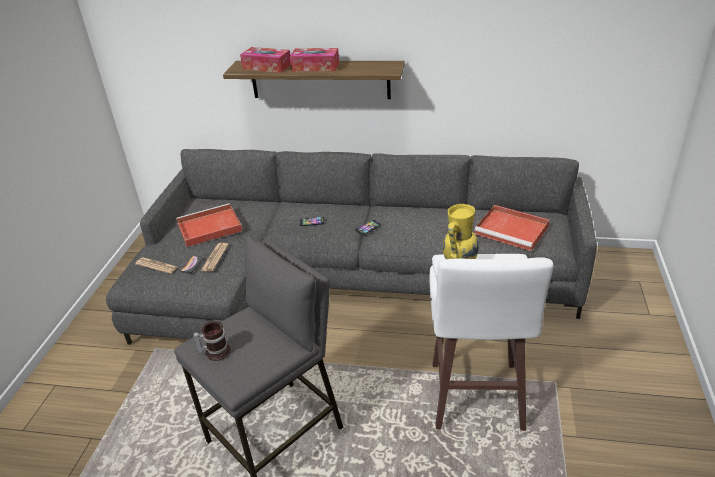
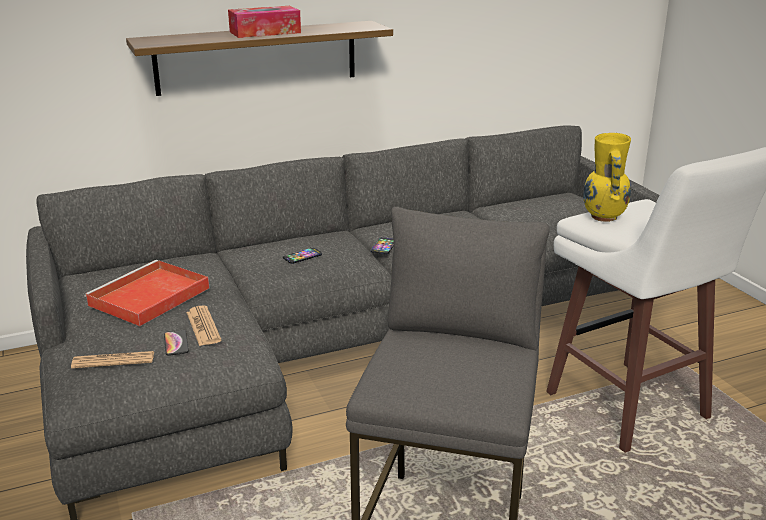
camera: 35 degrees left, 10 degrees down
(215, 351) = (423, 383): mug -> none
(267, 67) = (191, 38): tissue box -> none
(513, 230) = (551, 212): red tray -> none

